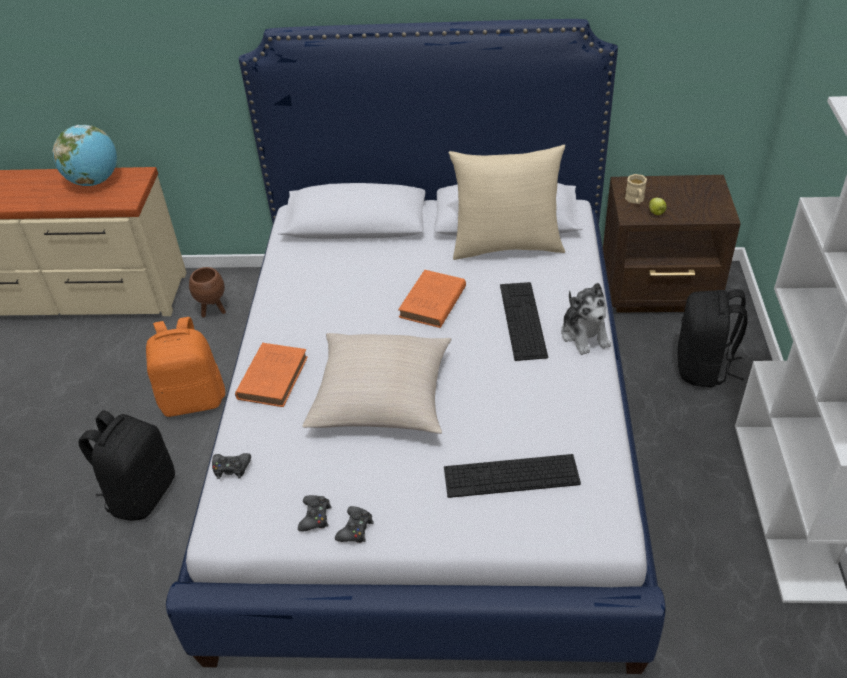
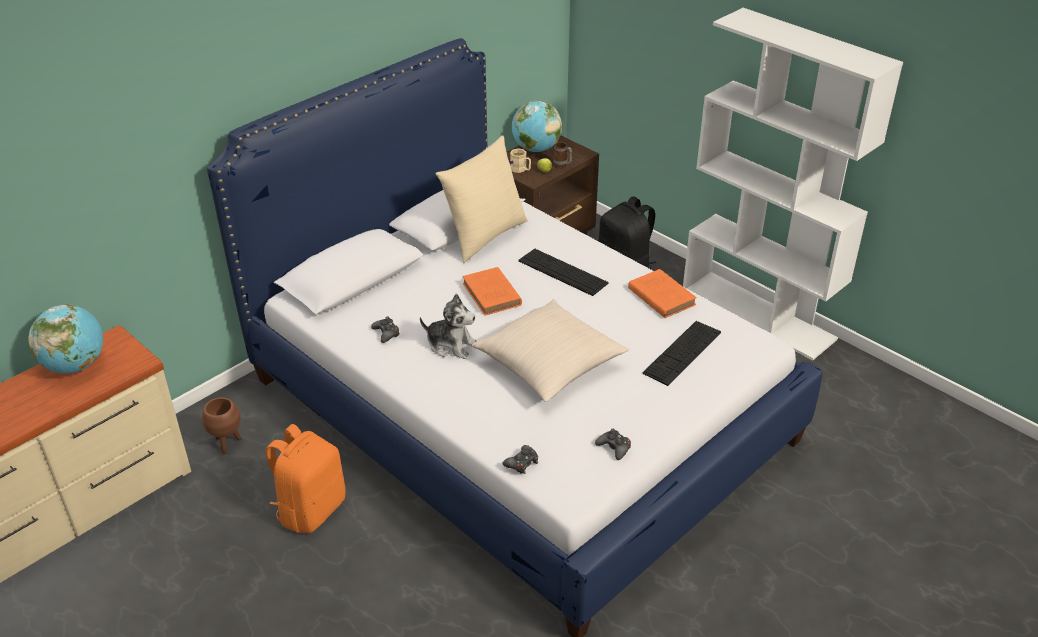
camera: 50 degrees left, 5 degrees down
(141, 493) = (369, 593): black backpack -> none
(273, 376) = (458, 399): orange book -> orange book (660, 296)
(355, 529) = (646, 436): black game controller -> black game controller (386, 333)
(584, 335) = (608, 259): plush toy -> plush toy (451, 345)
(680, 187) = (536, 149): none -> globe
(681, 217) = (562, 166): none -> mug

